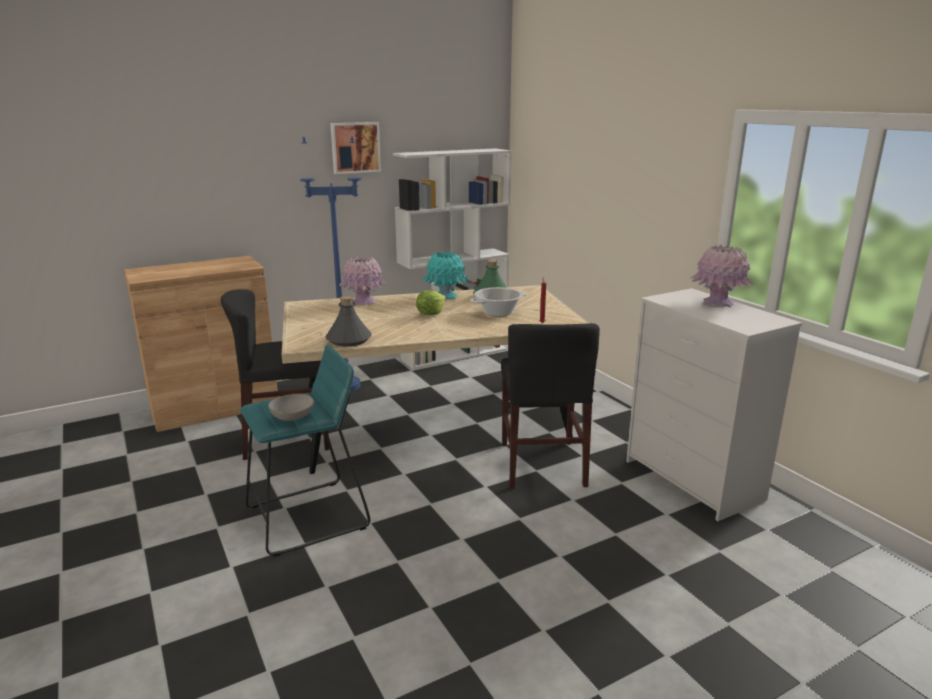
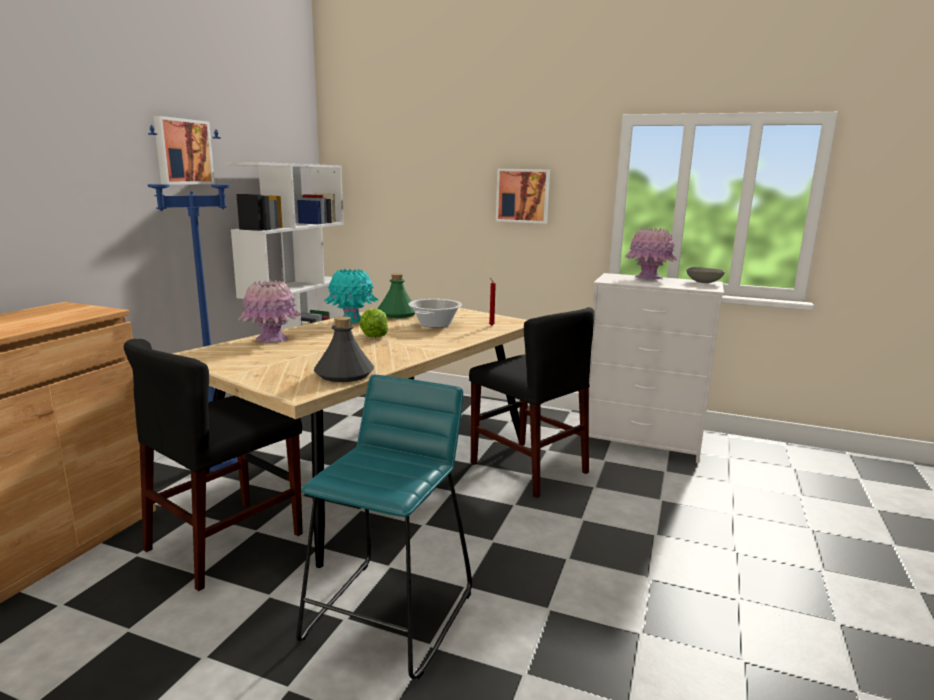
camera: 40 degrees left, 5 degrees down
(292, 417) = (404, 473): grey bowl -> grey bowl (703, 282)
(645, 192) = (523, 195): none -> picture

